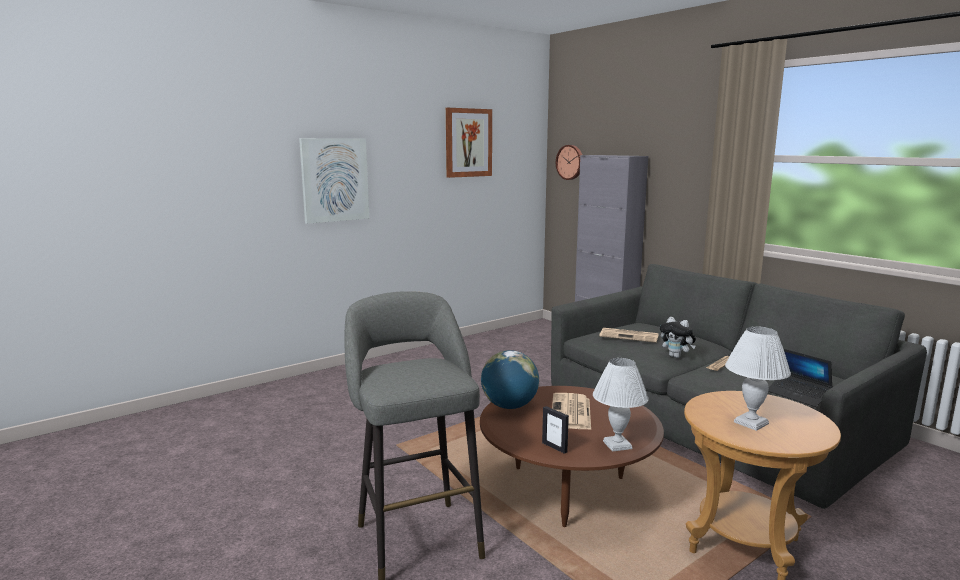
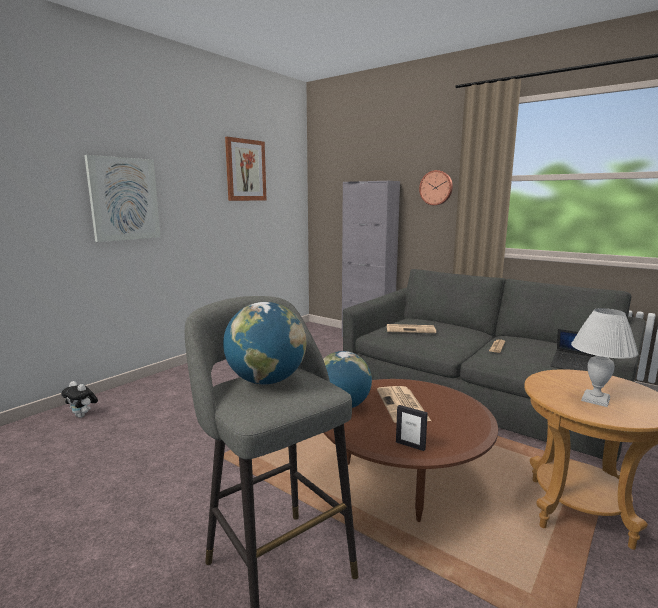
camera: 15 degrees left, 0 degrees up
(410, 367) = (266, 381): none -> globe
(570, 162) = (329, 190): wall clock -> wall clock (436, 188)
(618, 444) = (465, 433): white table lamp -> none
(676, 356) = (457, 343): plush toy -> plush toy (83, 416)

